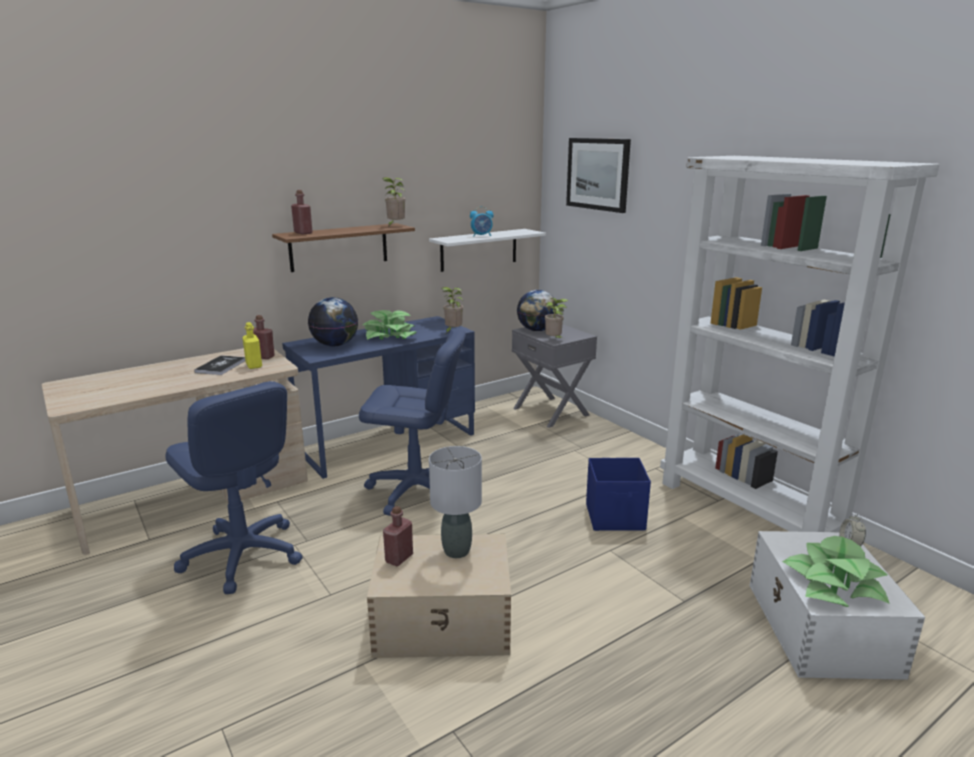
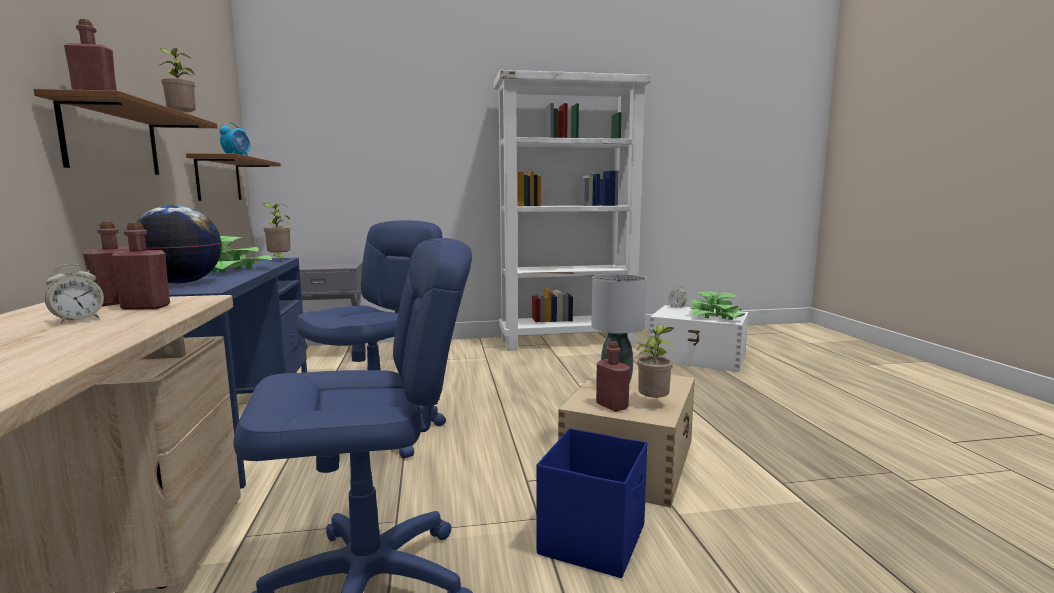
camera: 65 degrees left, 10 degrees down
(221, 366) = (77, 320): book -> alarm clock
(254, 365) = (145, 307): yellow bottle -> red bottle
(479, 250) = (219, 179): white shelf -> brown shelf
(536, 330) = (303, 266): globe -> none
(554, 340) = (343, 266): potted plant -> potted plant (654, 403)
(598, 174) = (336, 102): picture -> none
(616, 517) = (535, 371): blue storage box -> blue storage box (593, 539)

